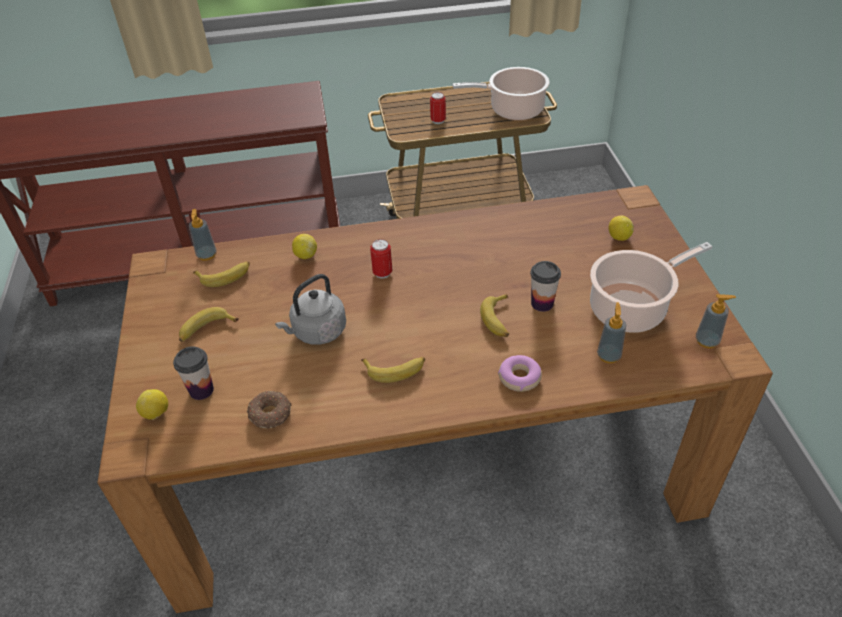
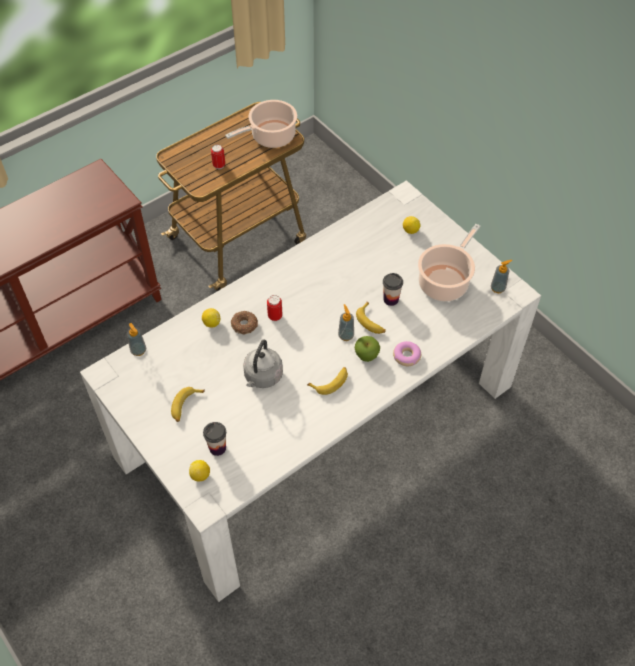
camera: 30 degrees left, 10 degrees up
(225, 276) = (166, 362): banana -> none
(270, 415) = (274, 444): donut -> donut (245, 325)
(427, 452) = (317, 421): brown dining table -> white dining table
(464, 357) = (366, 356): none -> apple
(608, 355) = (449, 320): soap dispenser -> soap dispenser (346, 335)

